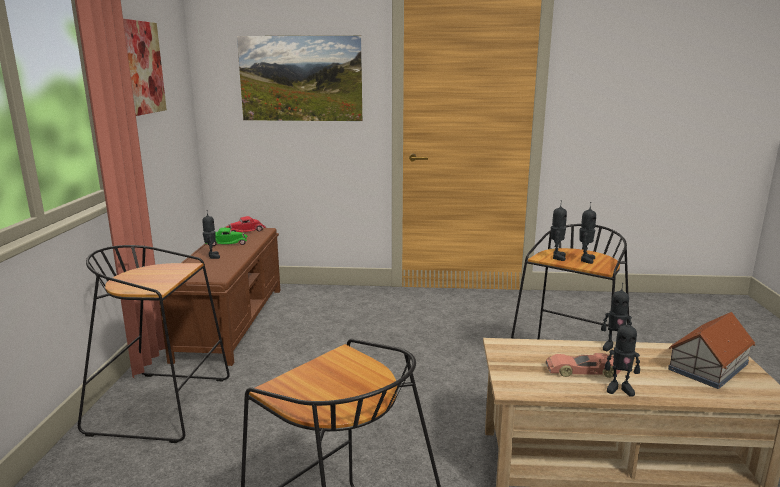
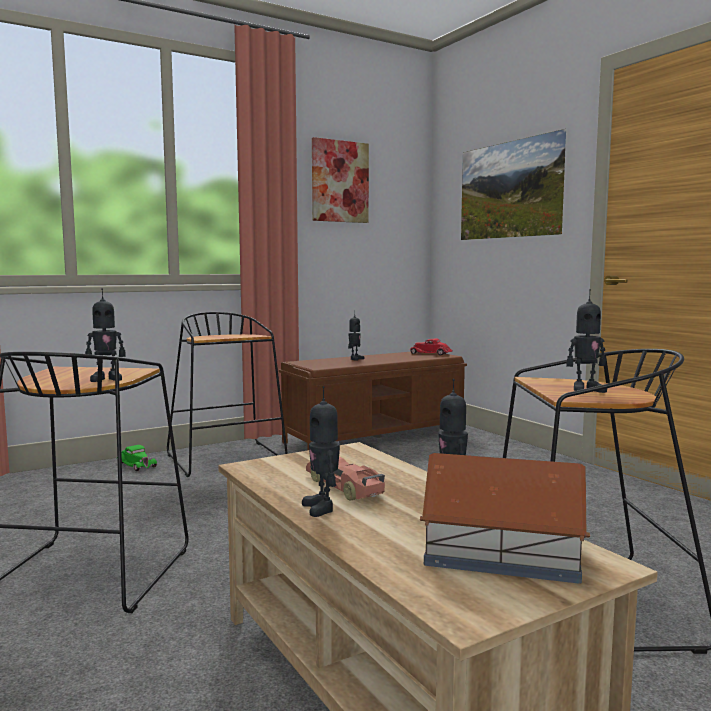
camera: 55 degrees right, 10 degrees down
(226, 243) = (391, 356): green toy car -> green toy car (136, 464)
(556, 257) = (555, 382): toy robot -> toy robot (106, 379)

